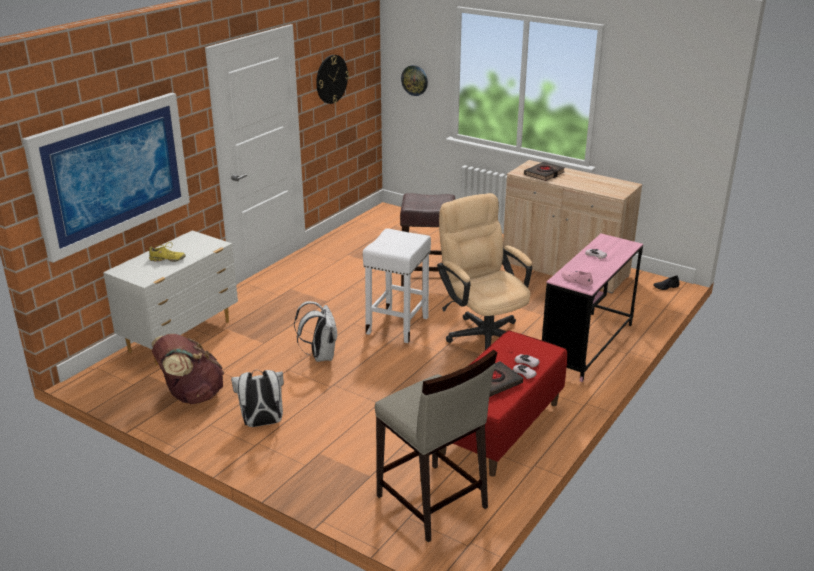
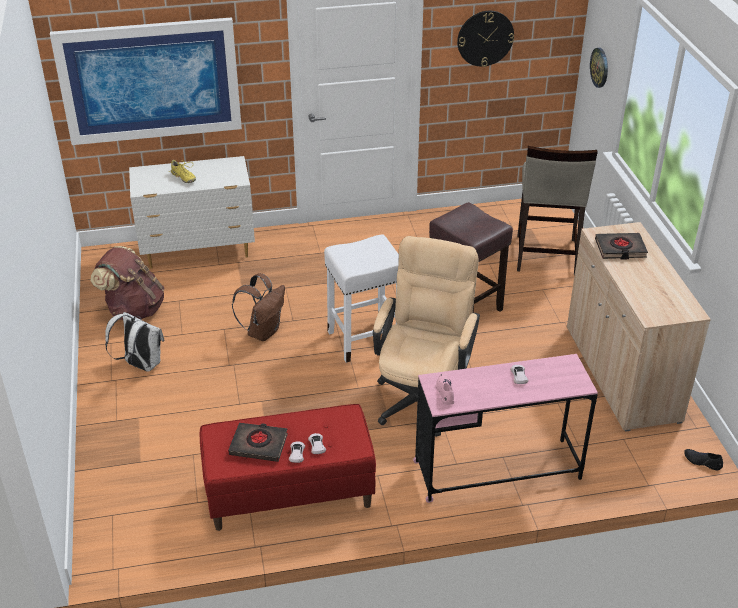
camera: 45 degrees right, 10 degrees up
(320, 356) = (263, 331): white backpack -> brown backpack
(432, 502) = (144, 516): beige stool -> beige stool (545, 255)

